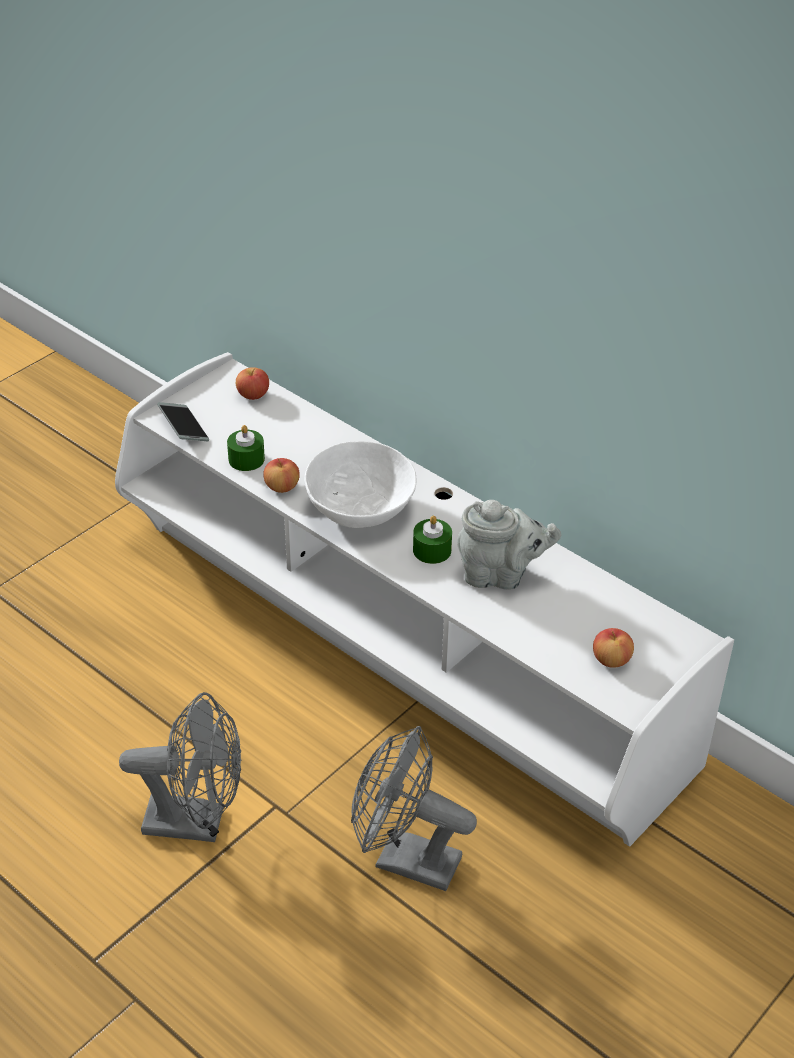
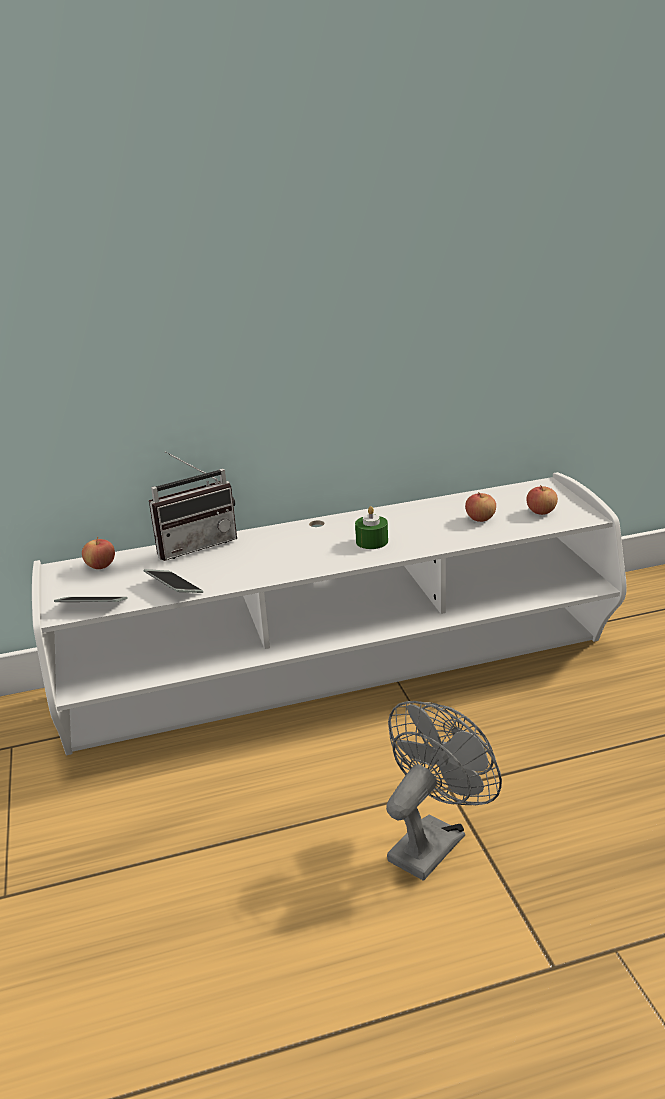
camera: 55 degrees left, 15 degrees down
(246, 459) = (174, 587): green candle -> phone
(282, 487) = (228, 580): apple -> apple (480, 519)
(334, 432) = (195, 544): none -> radio
(361, 509) = (295, 556): white bowl -> none
(405, 859) = (549, 738): grey fan -> none
(500, 575) = (424, 525): grey teapot -> none

